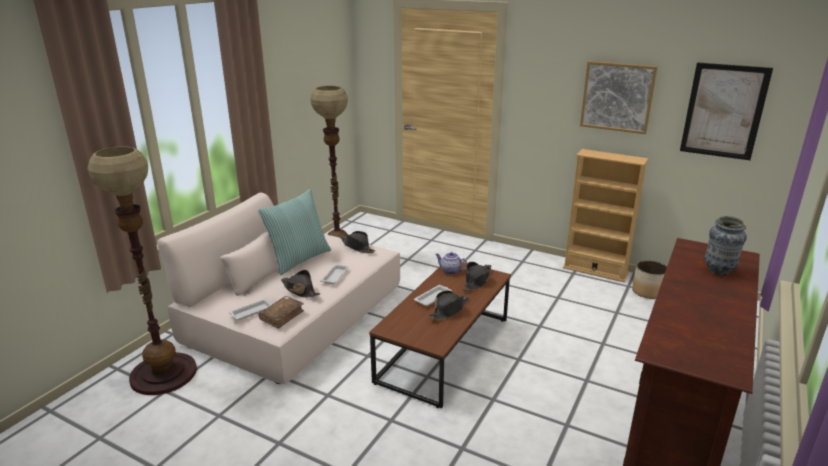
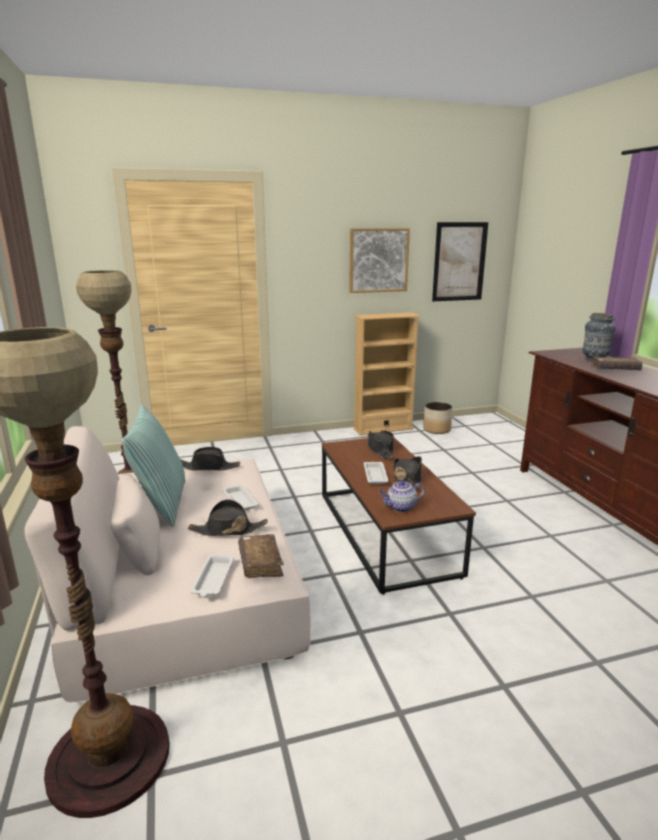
camera: 45 degrees left, 5 degrees down
(450, 271) = (344, 450): teapot -> teapot (400, 507)
(701, 288) = (615, 370): none -> brown book

